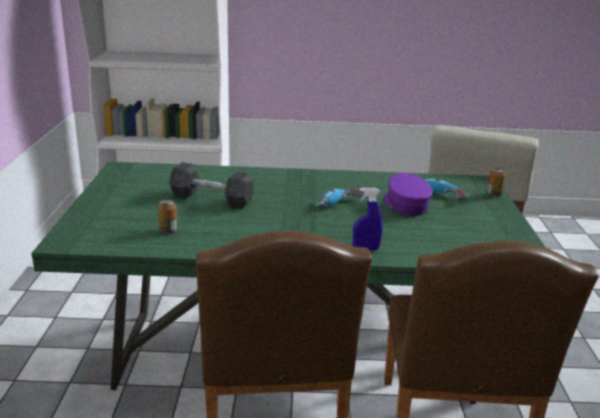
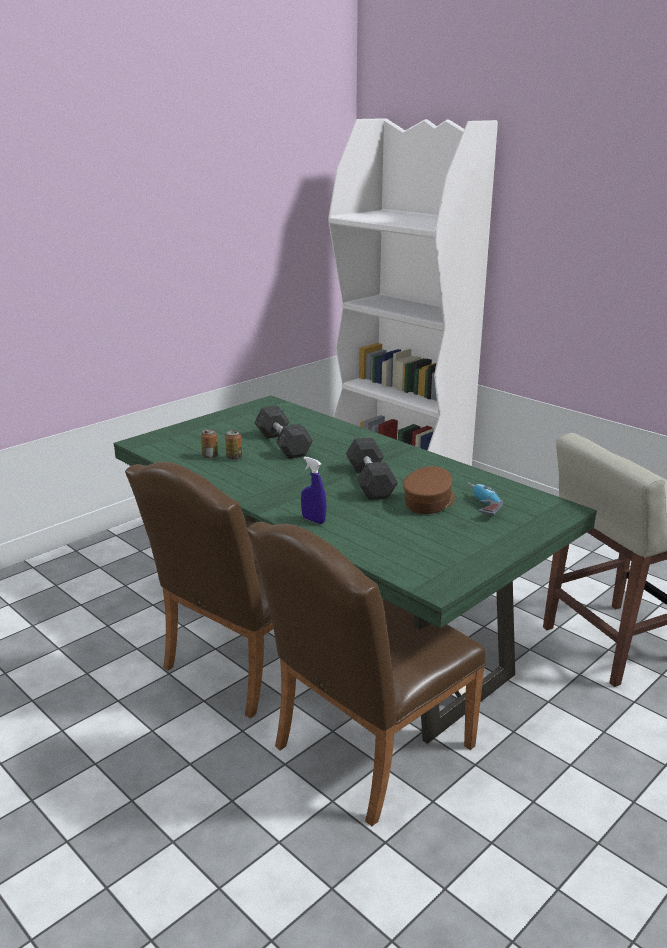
camera: 45 degrees right, 0 degrees up
(340, 205) = (370, 482): power drill -> grey dumbbell
(405, 205) = (429, 501): purple cap -> brown cap
(494, 194) = (546, 524): can -> can (234, 458)

